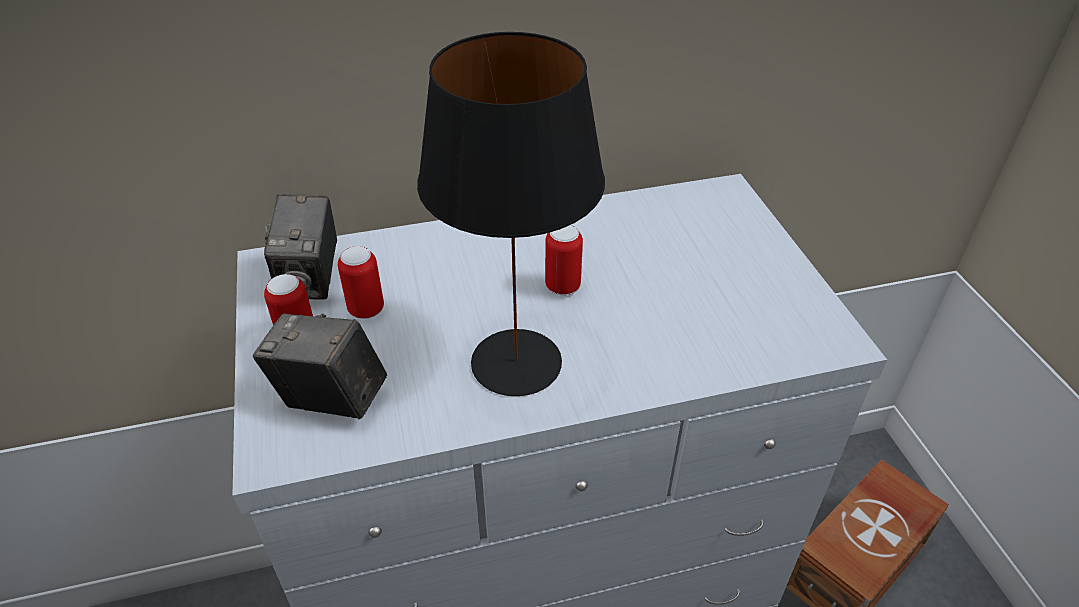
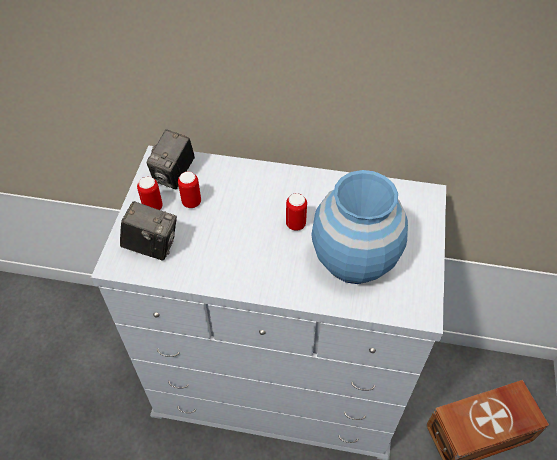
camera: 25 degrees right, 10 degrees up
(330, 399) = (152, 246): camera -> camera turned 150 degrees clockwise
(517, 361) = (247, 259): black table lamp -> none
(687, 305) = (354, 260): none -> blue vase

